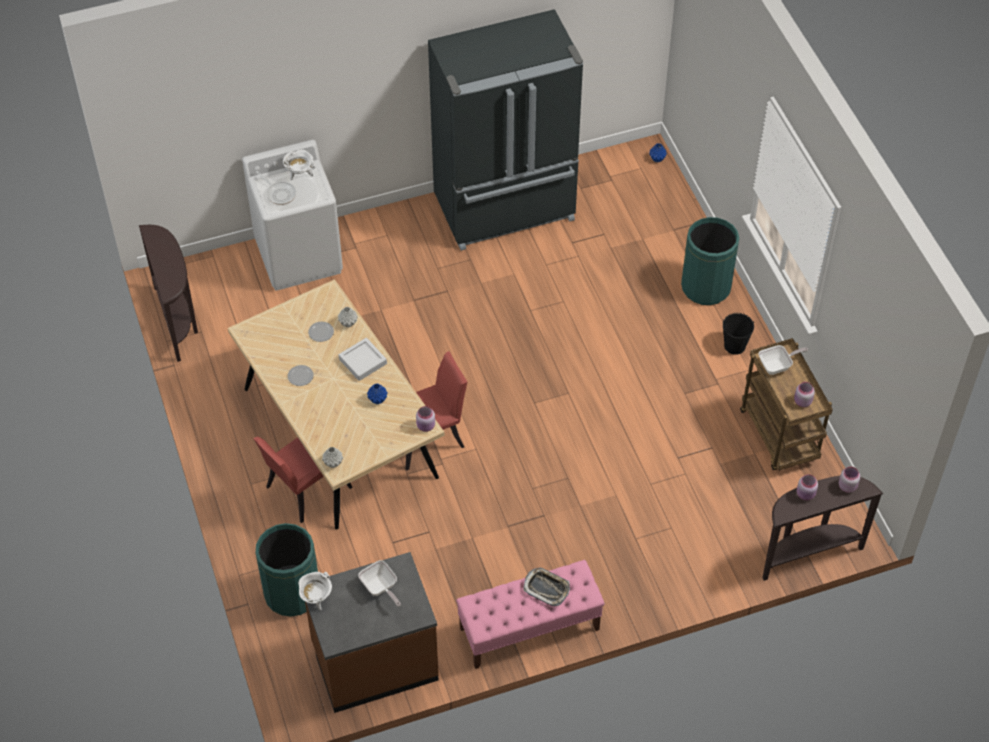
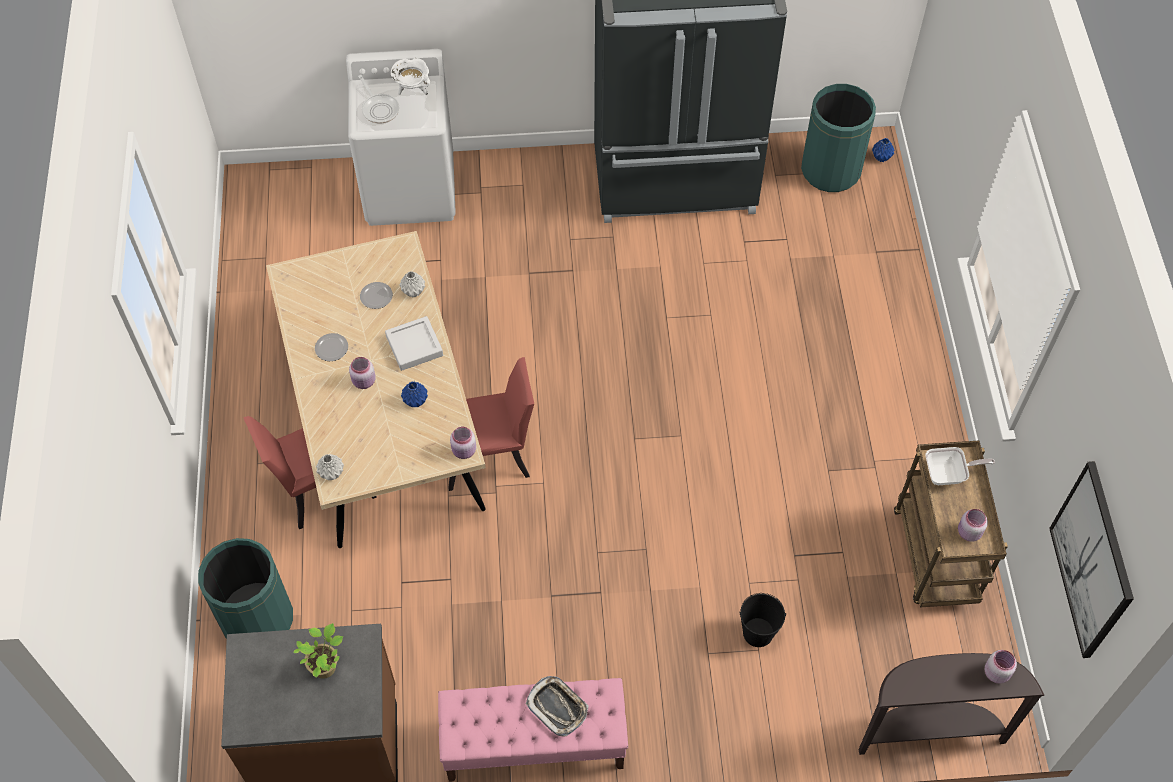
camera: 15 degrees right, 5 degrees up
(178, 320) = (244, 238): brown console table -> none
(316, 598) = (239, 659): white cooking pot -> none
(380, 588) = (325, 666): frying pan -> potted plant
(706, 287) = (896, 335): green trash can -> green trash can (831, 170)
(735, 346) = (911, 421): black bucket -> black bucket (758, 633)
(806, 494) = (935, 671): pink jar -> pink jar (364, 382)
(893, 387) = (1092, 561): none -> picture

